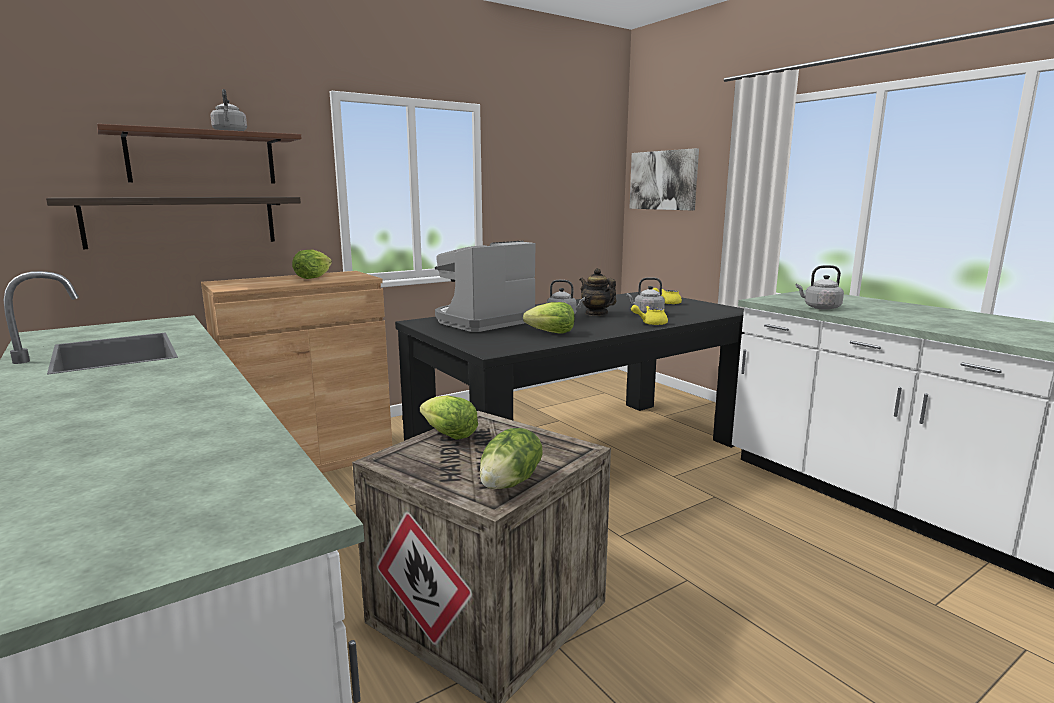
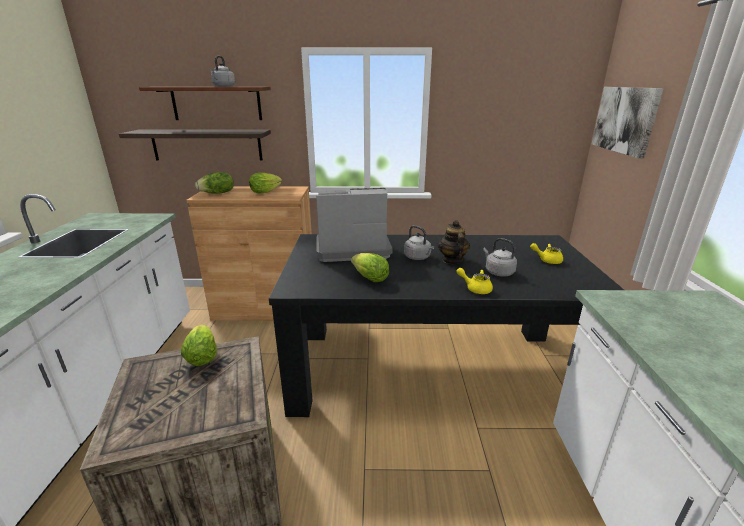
camera: 35 degrees right, 10 degrees up
(511, 483) = (150, 431): lettuce -> lettuce (217, 193)
(820, 308) = (655, 337): grey kettle -> none

